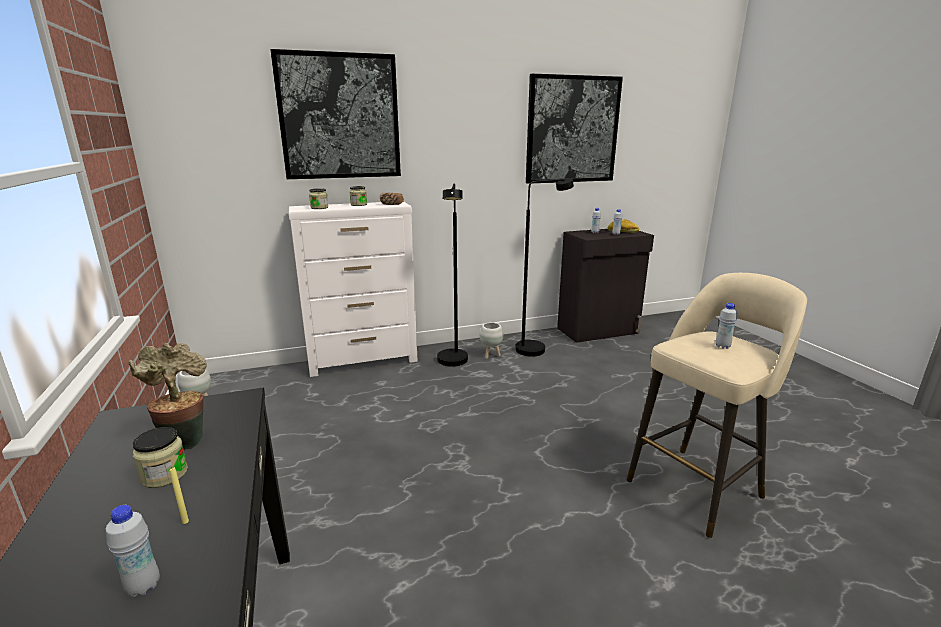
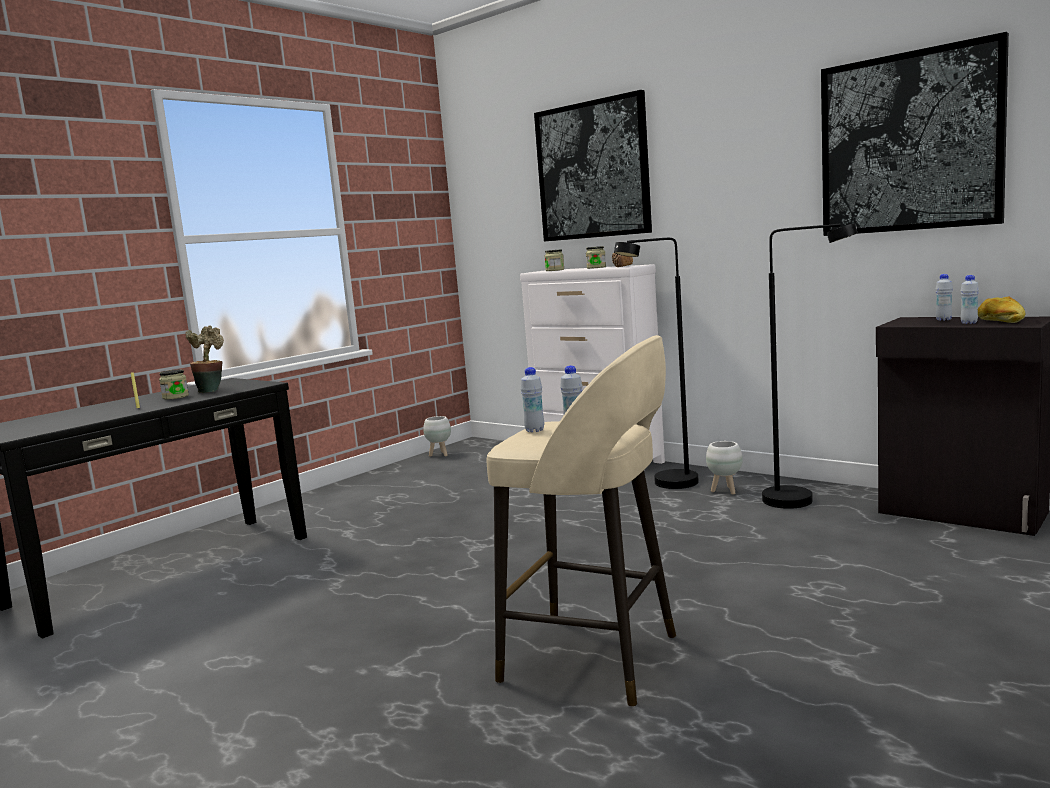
camera: 60 degrees right, 10 degrees down
(143, 587) = (91, 415): white bottle -> white bottle (534, 430)

